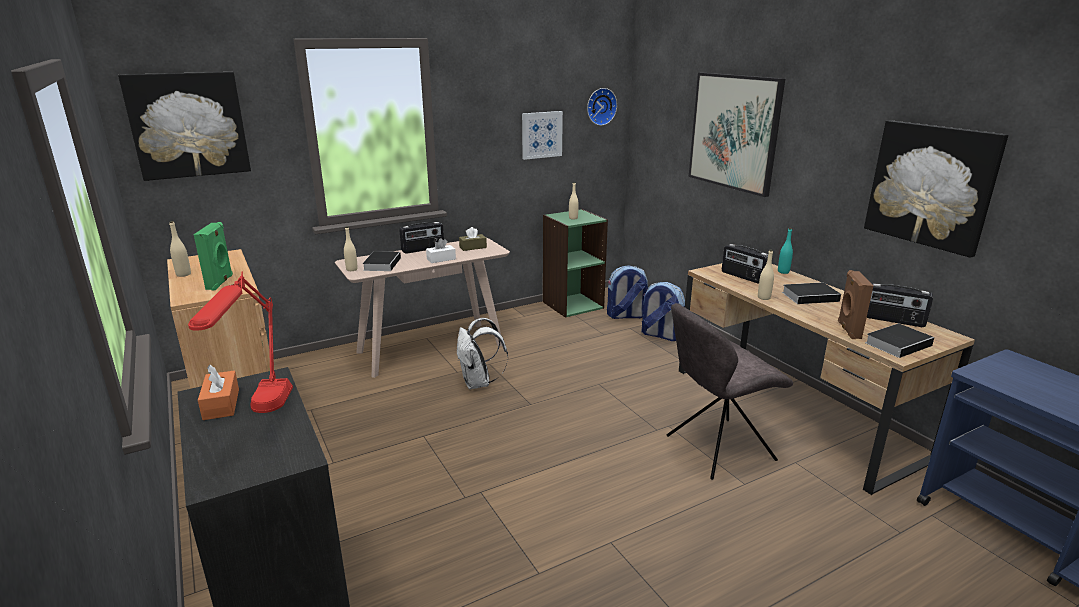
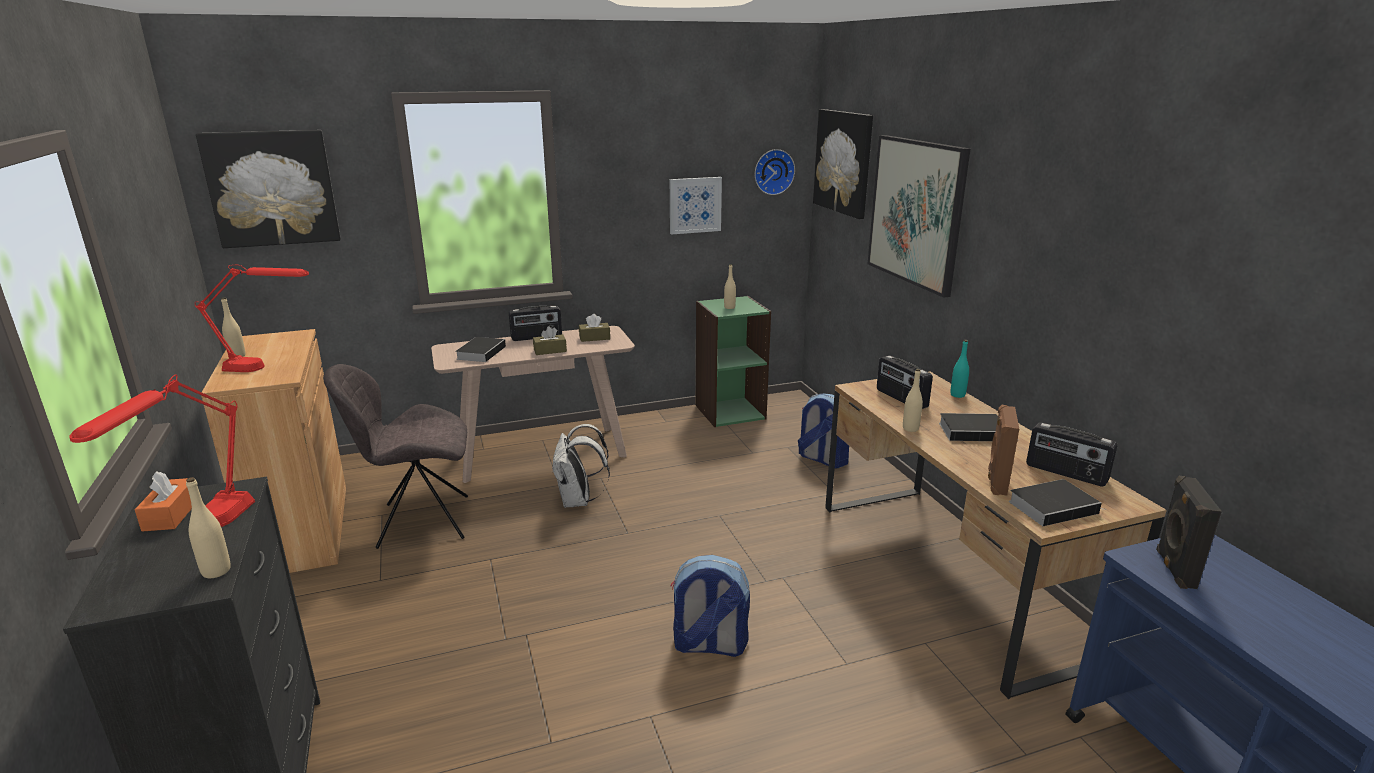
camera: 10 degrees right, 0 degrees up
(220, 282) = (268, 368): green speaker -> red table lamp
(352, 269) = (444, 357): beige bottle -> beige bottle (216, 571)
(441, 259) = (550, 351): white tissue box -> brown tissue box
(625, 316) = (789, 430): backpack -> backpack (708, 645)
(716, 449) = (830, 613): grey chair -> grey chair (419, 521)
(931, 185) = (1124, 300): picture -> picture (844, 162)
(1005, 378) = (1173, 569): none -> black speaker

